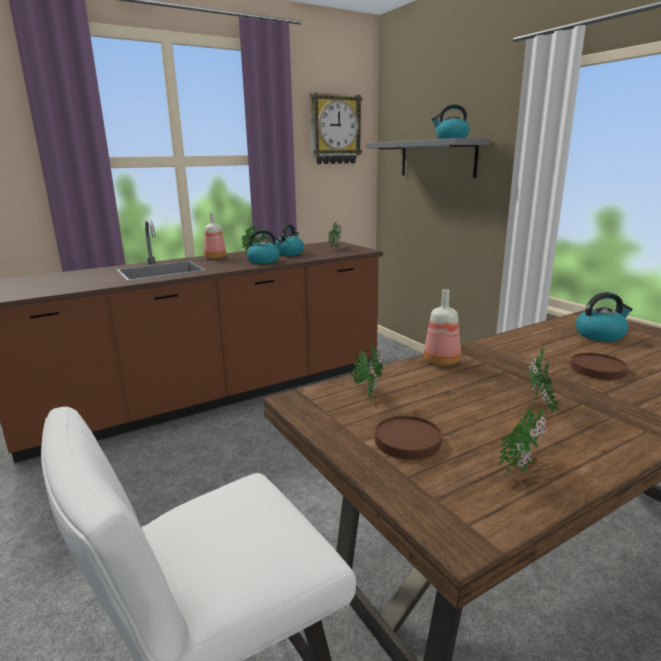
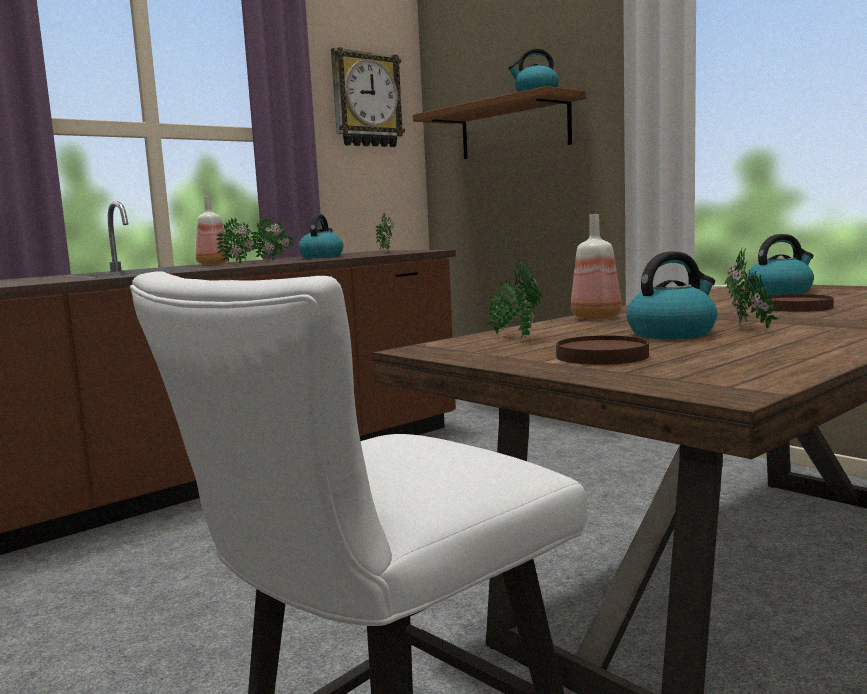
camera: 10 degrees left, 10 degrees down
(264, 261) = (291, 261): kettle -> kettle (672, 333)
(437, 158) = (514, 128): grey shelf -> brown shelf
(522, 467) = (762, 356): potted plant -> potted plant (241, 263)

